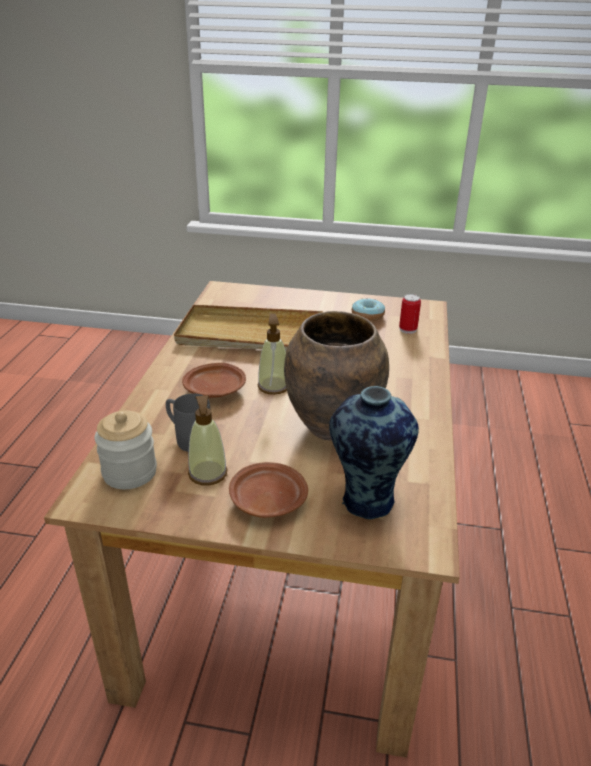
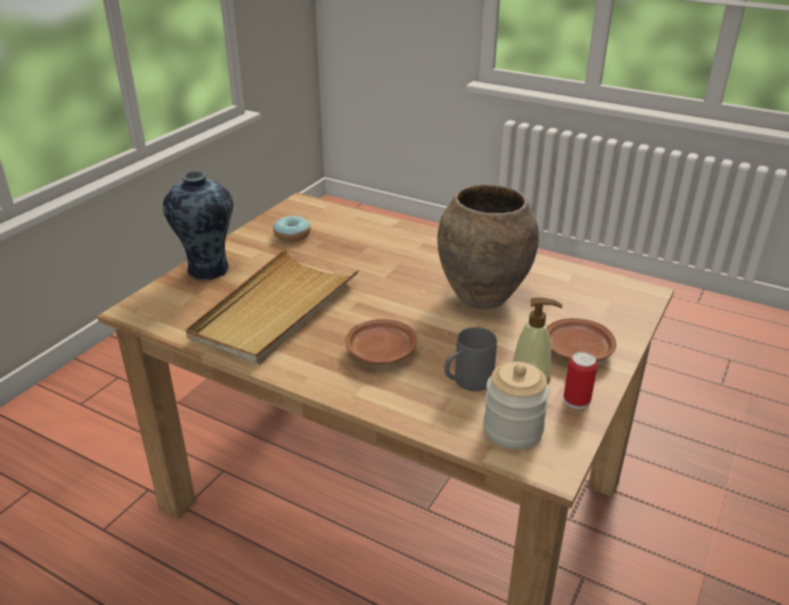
camera: 70 degrees left, 0 degrees up
(273, 386) = (395, 315): soap dispenser -> none
(365, 501) = (589, 305): vase -> vase (208, 270)
(408, 329) = (336, 222): can -> can (576, 401)

